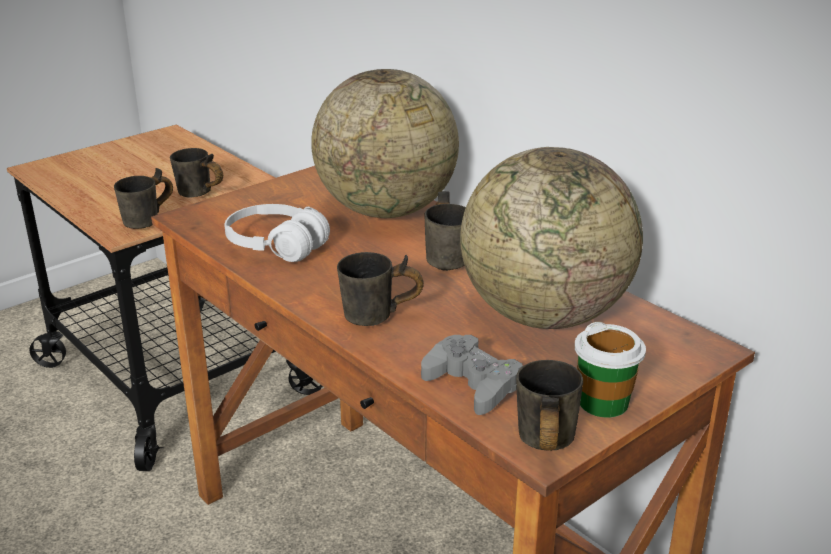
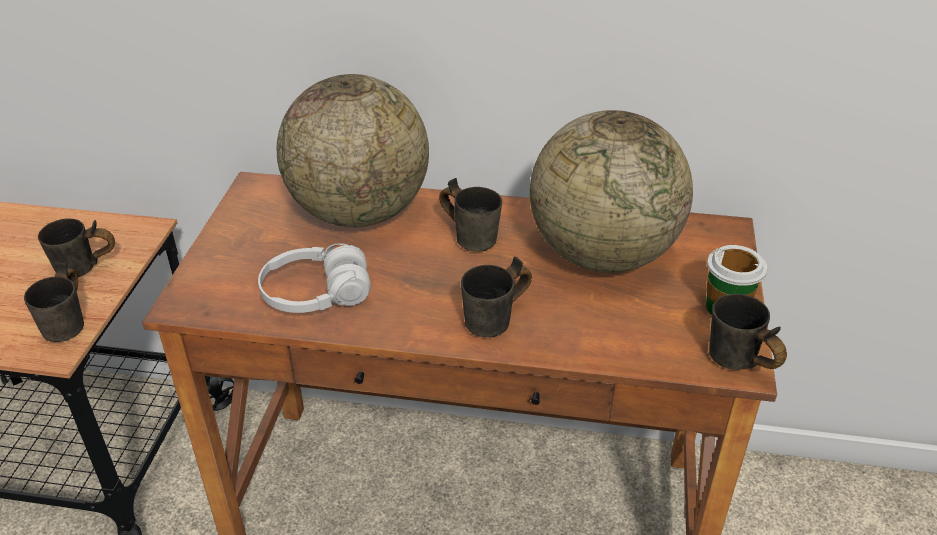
camera: 40 degrees left, 10 degrees up
(472, 384) = (634, 341): grey game controller -> none

